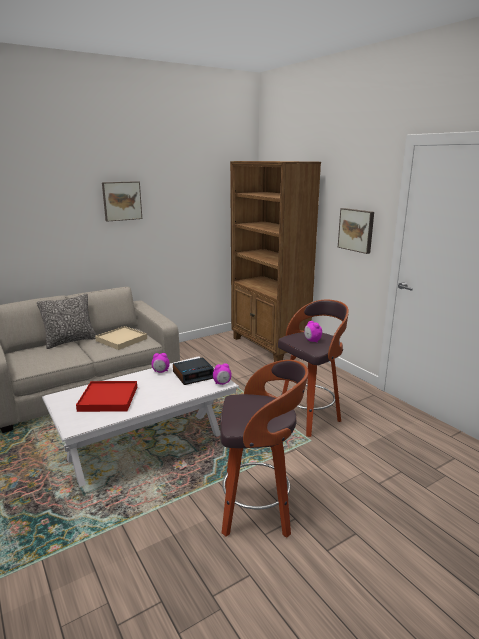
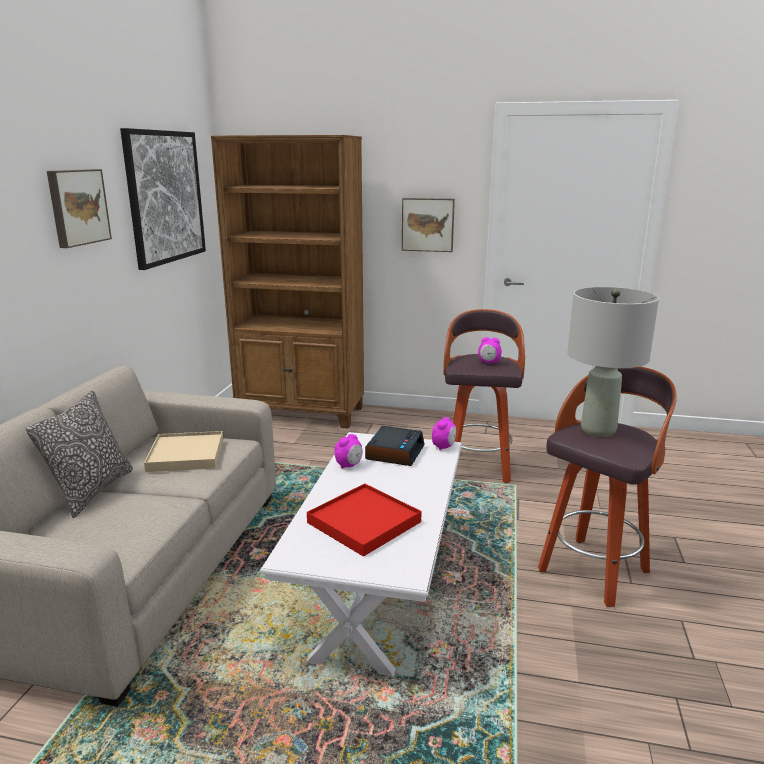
camera: 45 degrees left, 0 degrees up
(199, 197) = (165, 197): none -> picture
(257, 403) = (597, 430): none -> grey table lamp

